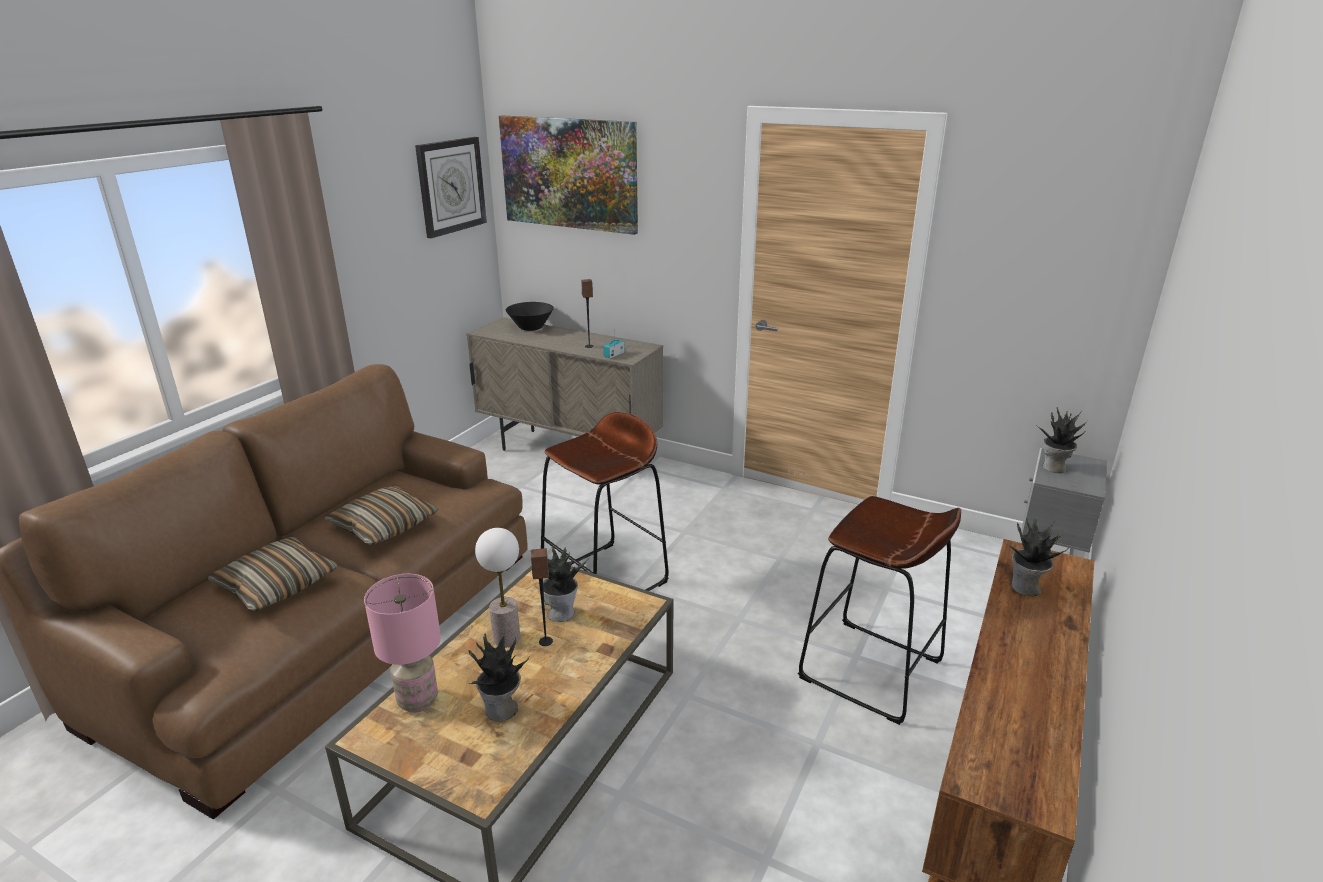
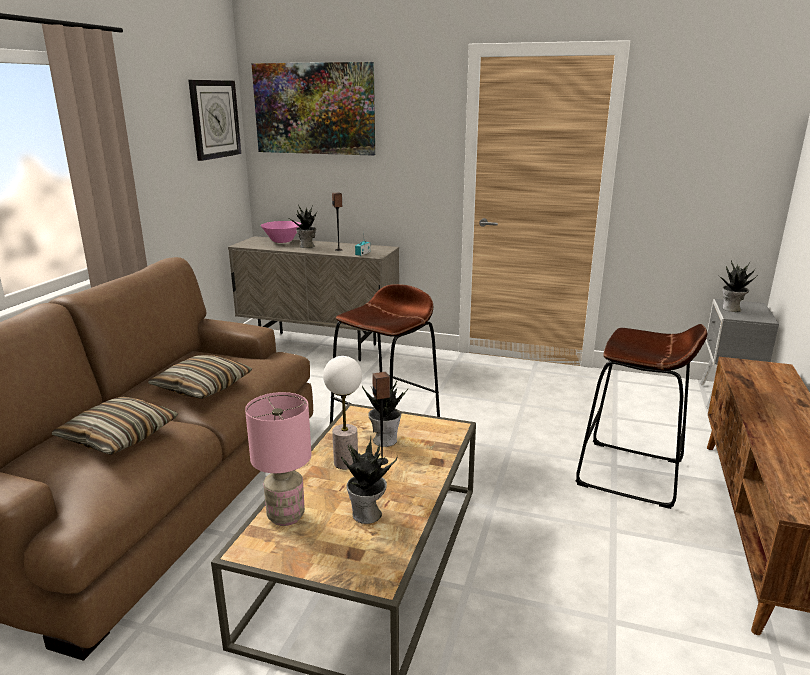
camera: 10 degrees left, 5 degrees down
(531, 328) = (282, 241): black bowl -> pink bowl
(1025, 588) = (755, 384): potted plant -> potted plant (307, 246)

